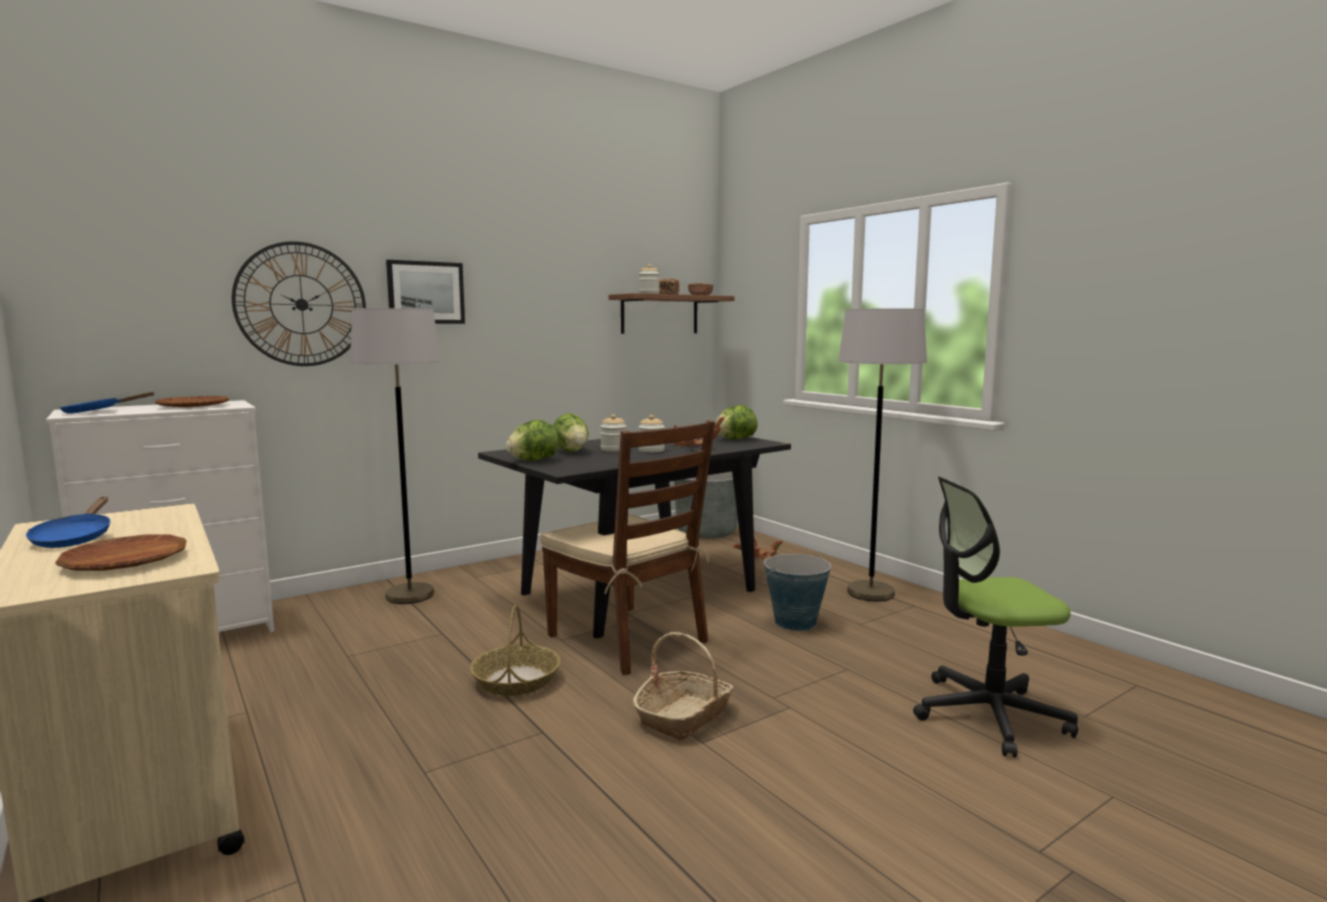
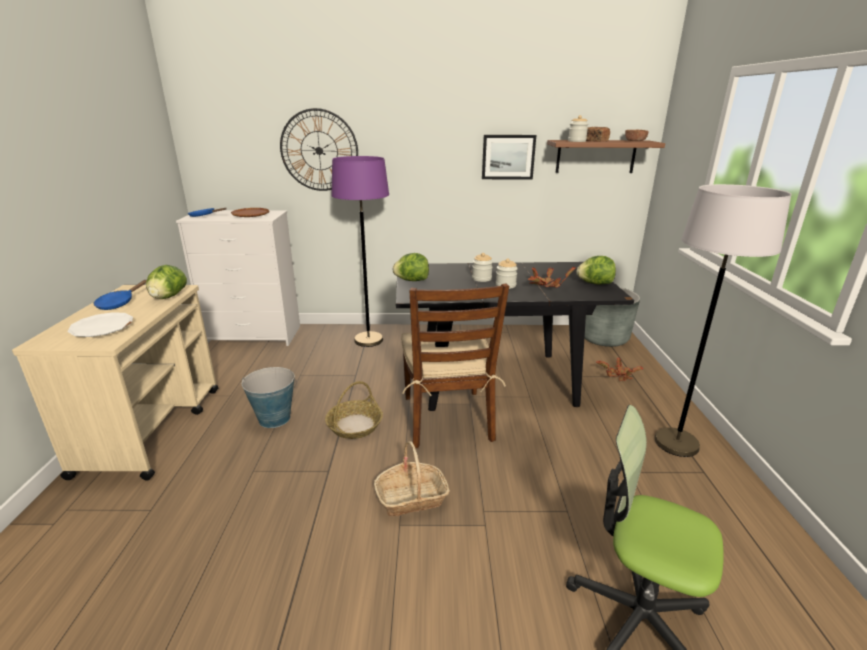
camera: 35 degrees right, 15 degrees up
(125, 560) = (102, 328): brown plate -> white plate
(410, 595) = (368, 340): grey floor lamp -> purple floor lamp
(426, 292) = (398, 141): picture -> picture (508, 157)
(571, 451) = (451, 275): lettuce -> lettuce (168, 297)
(795, 622) = (576, 449): bucket -> bucket (274, 418)

